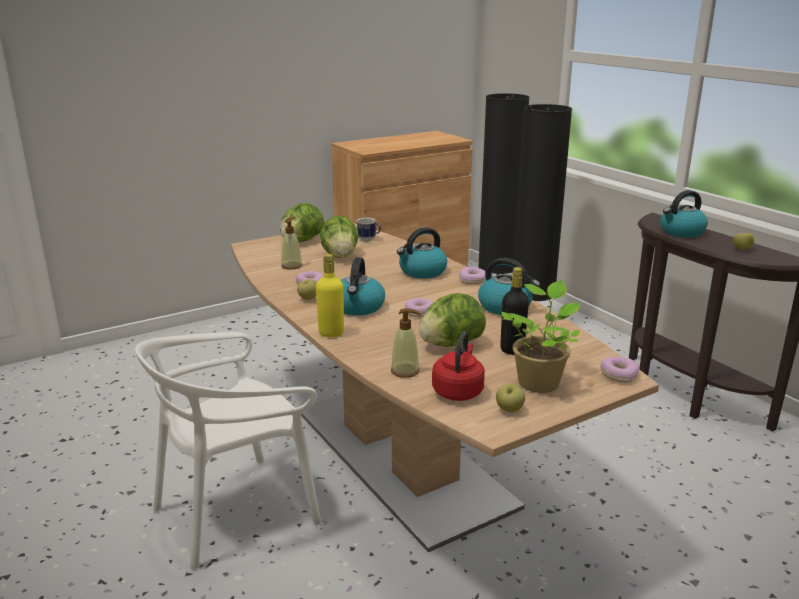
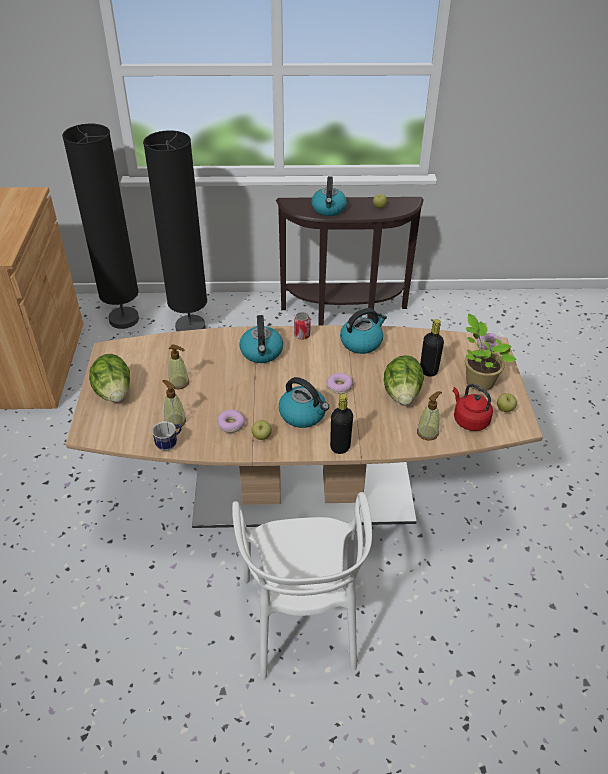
camera: 60 degrees left, 20 degrees up
(331, 333) = (340, 447): yellow bottle -> black bottle
(340, 256) = (179, 383): lettuce -> soap dispenser
(369, 240) = (157, 351): mug -> mug (169, 444)
(473, 280) = (302, 335): donut -> can

